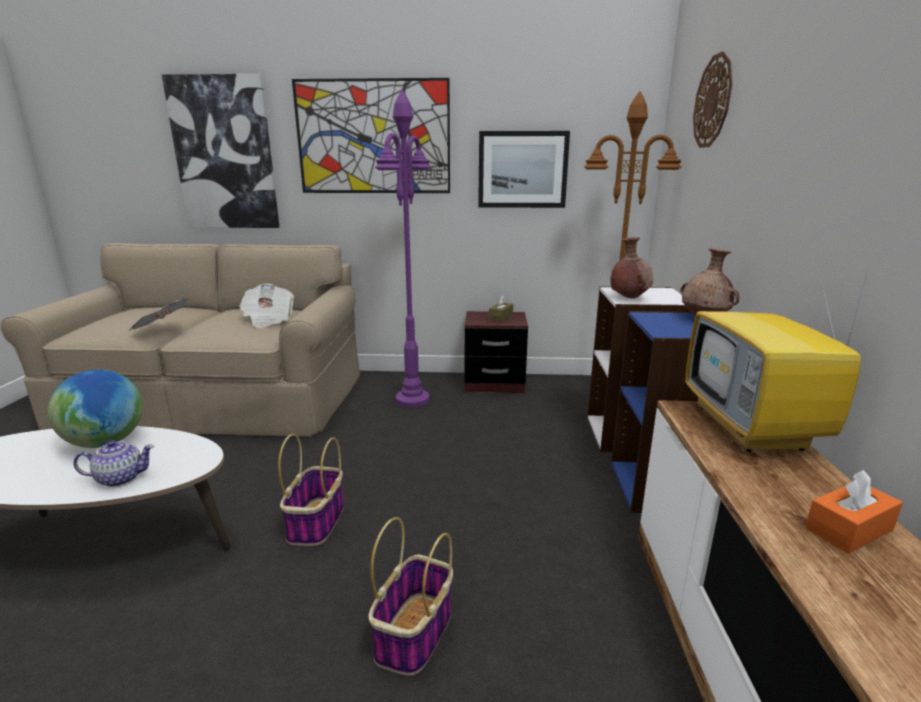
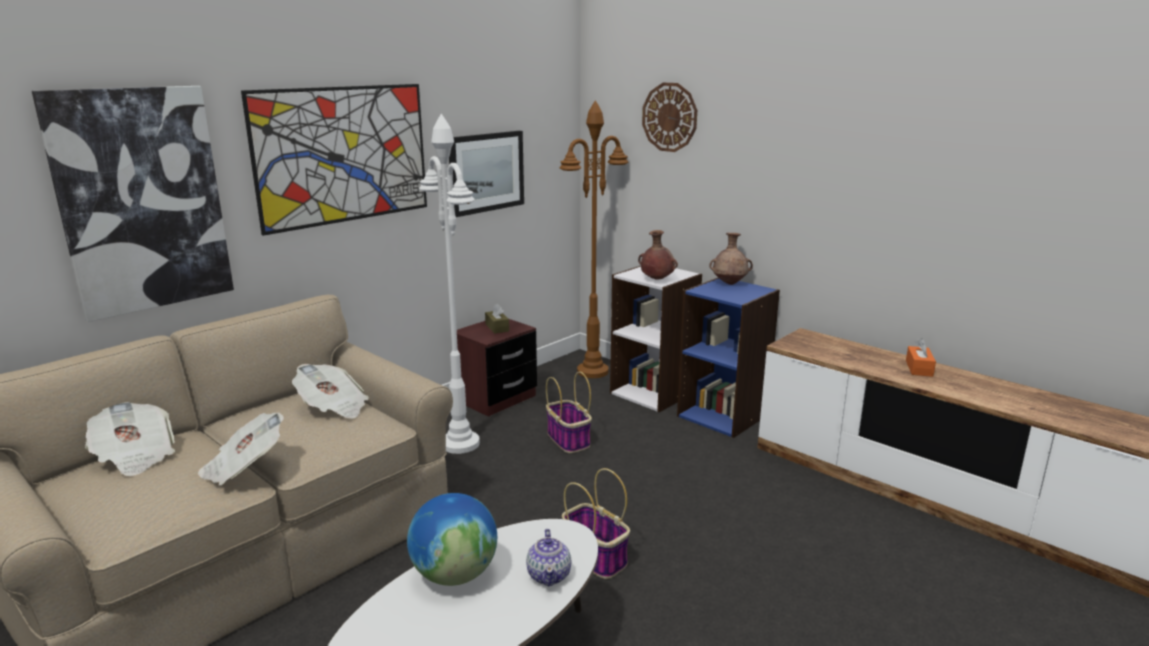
camera: 50 degrees left, 0 degrees up
(120, 478) = (549, 575): teapot -> teapot turned 150 degrees clockwise
(158, 309) = (135, 456): none -> newspaper
(412, 400) = (460, 444): purple floor lamp -> white floor lamp
(414, 635) = (760, 558): basket -> basket (569, 440)
(753, 429) = (825, 343): television -> none

